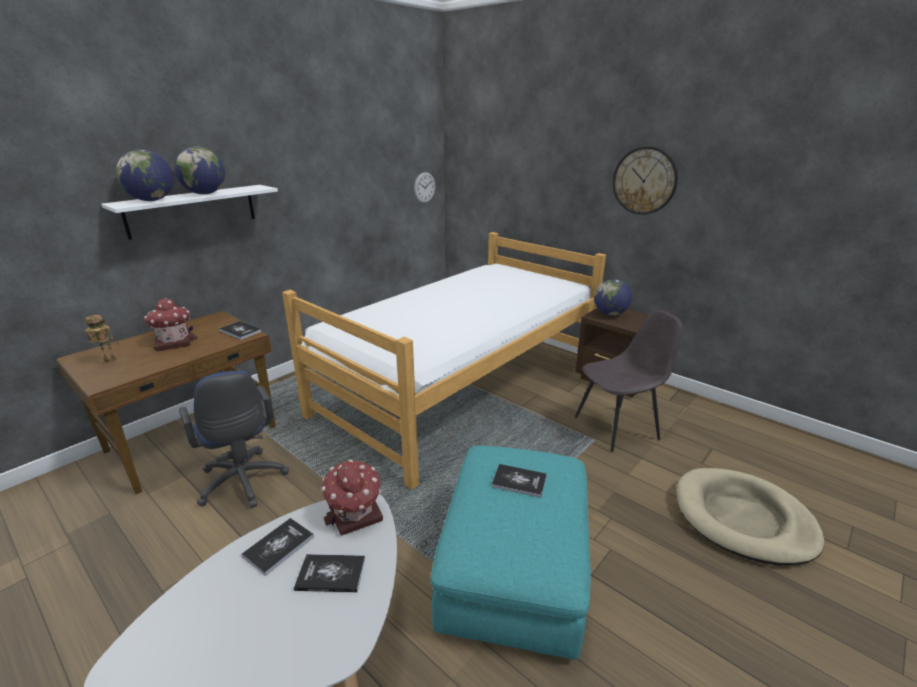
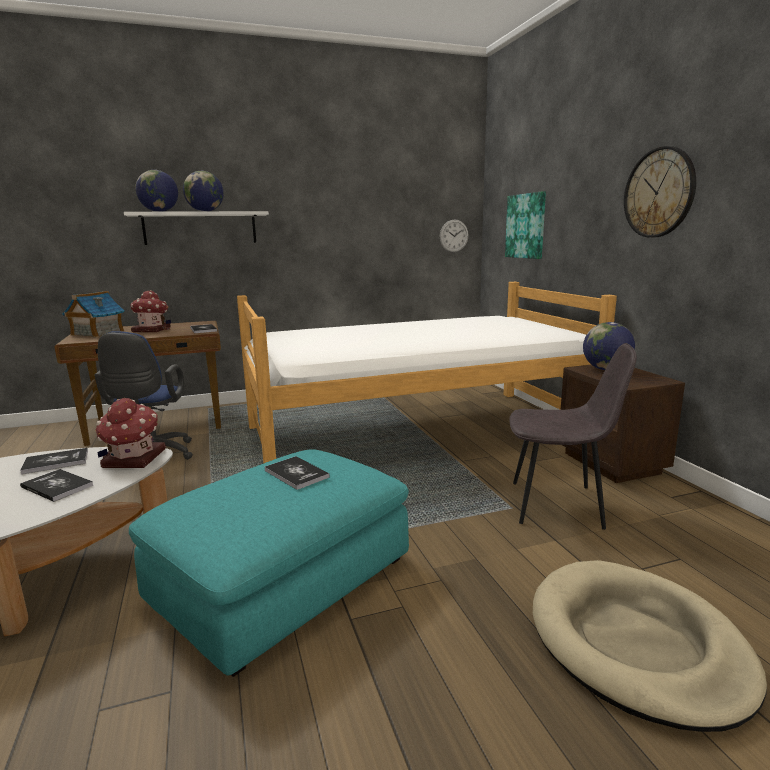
camera: 30 degrees right, 10 degrees down
(109, 362) = (97, 333): toy robot -> toy house
(502, 184) = (526, 226): none -> picture

